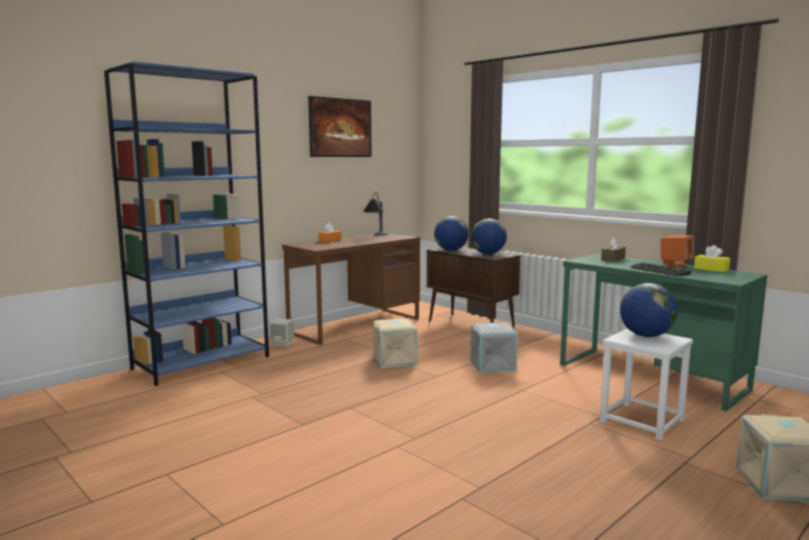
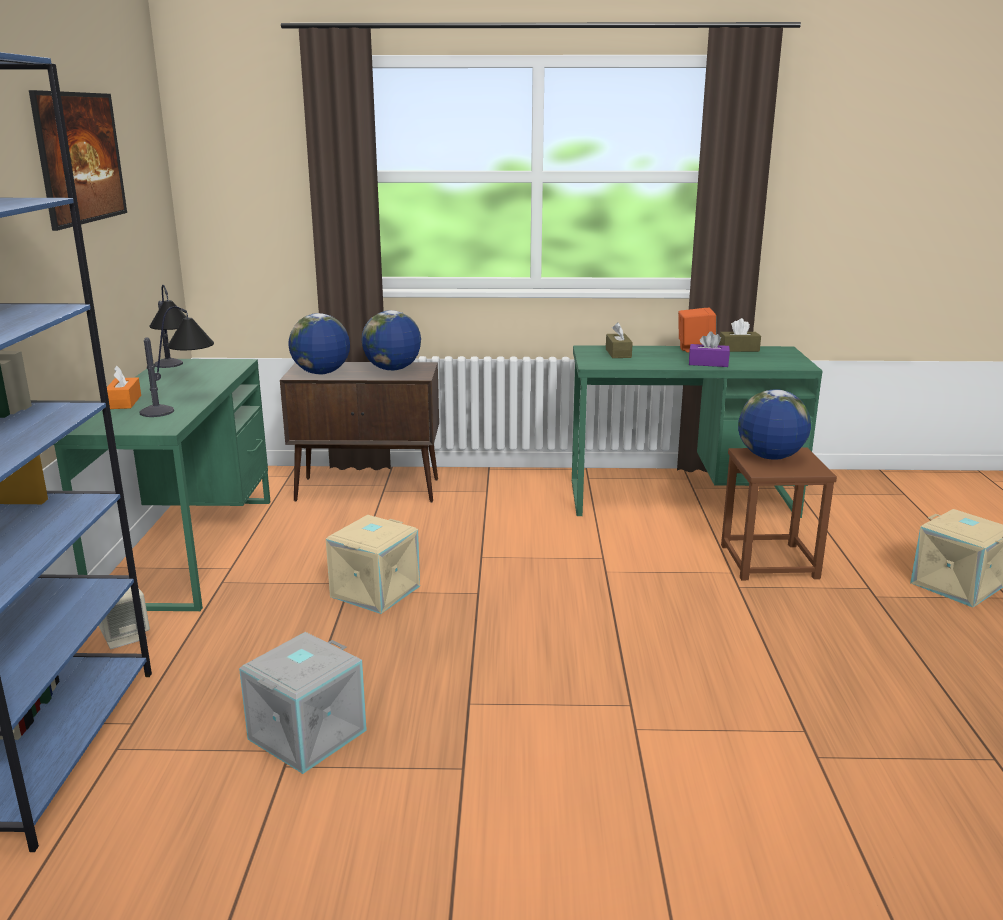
camera: 45 degrees left, 10 degrees up
(347, 244) = (182, 403): none -> table lamp
(356, 325) = (189, 549): brown desk -> green desk
(493, 365) = (509, 546): grey storage box -> grey storage box (306, 733)
(641, 421) = (769, 562): white stool -> brown stool
(659, 270) = (708, 363): keyboard -> purple tissue box
(711, 269) = (739, 349): yellow tissue box -> brown tissue box

